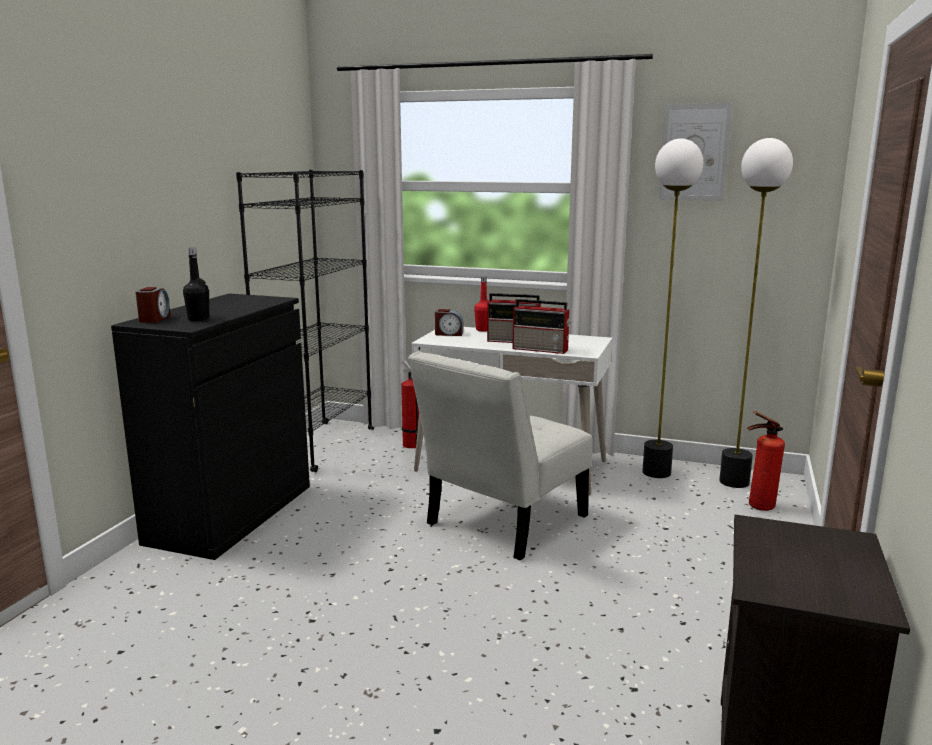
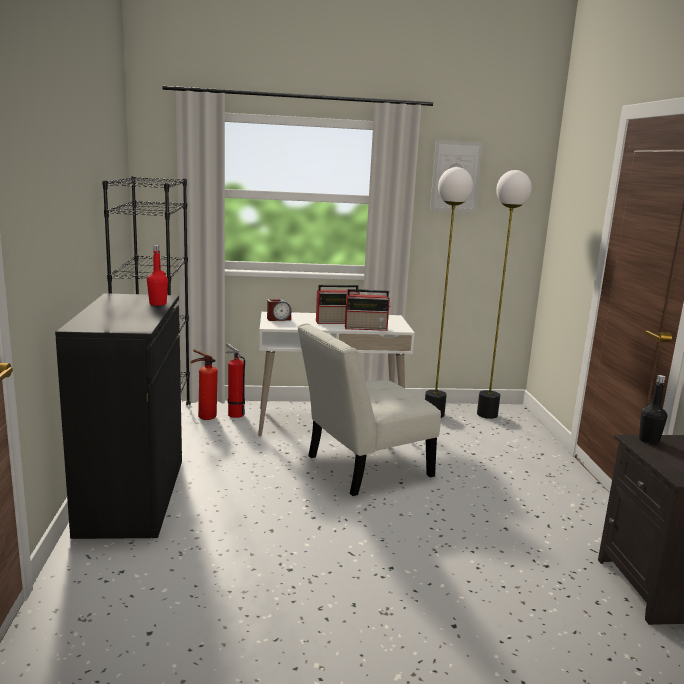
camera: 25 degrees left, 0 degrees up
(154, 319) = (87, 322): alarm clock -> none
(198, 319) = (132, 321): black bottle -> black bottle (649, 440)
(483, 330) = (300, 314): red bottle -> red bottle (158, 304)
(501, 523) = (362, 468): white chair -> white chair turned 45 degrees clockwise
(757, 506) = (514, 430): fire extinguisher -> fire extinguisher (204, 418)

